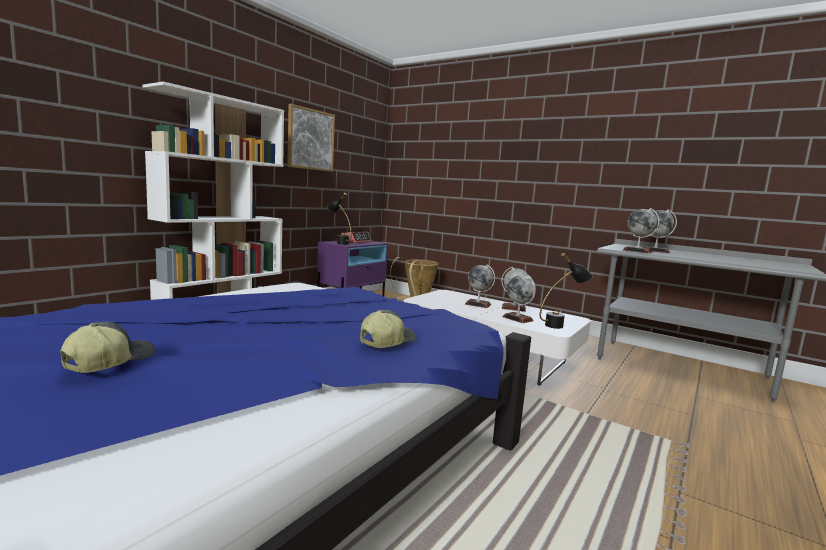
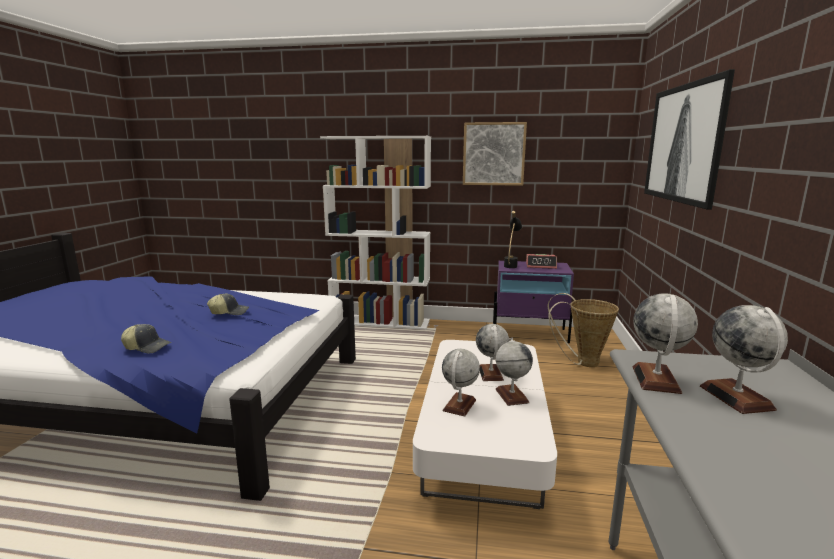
camera: 65 degrees right, 5 degrees up
(109, 361) = (91, 311): cap -> cap (230, 312)
(476, 147) = (684, 143): none -> picture
(561, 325) = (470, 438): black table lamp -> none

